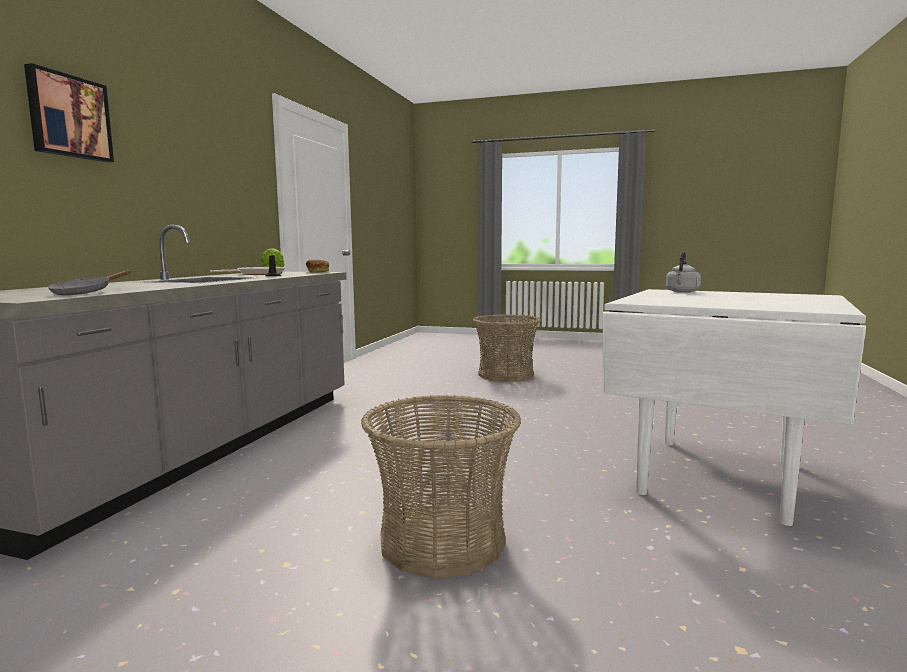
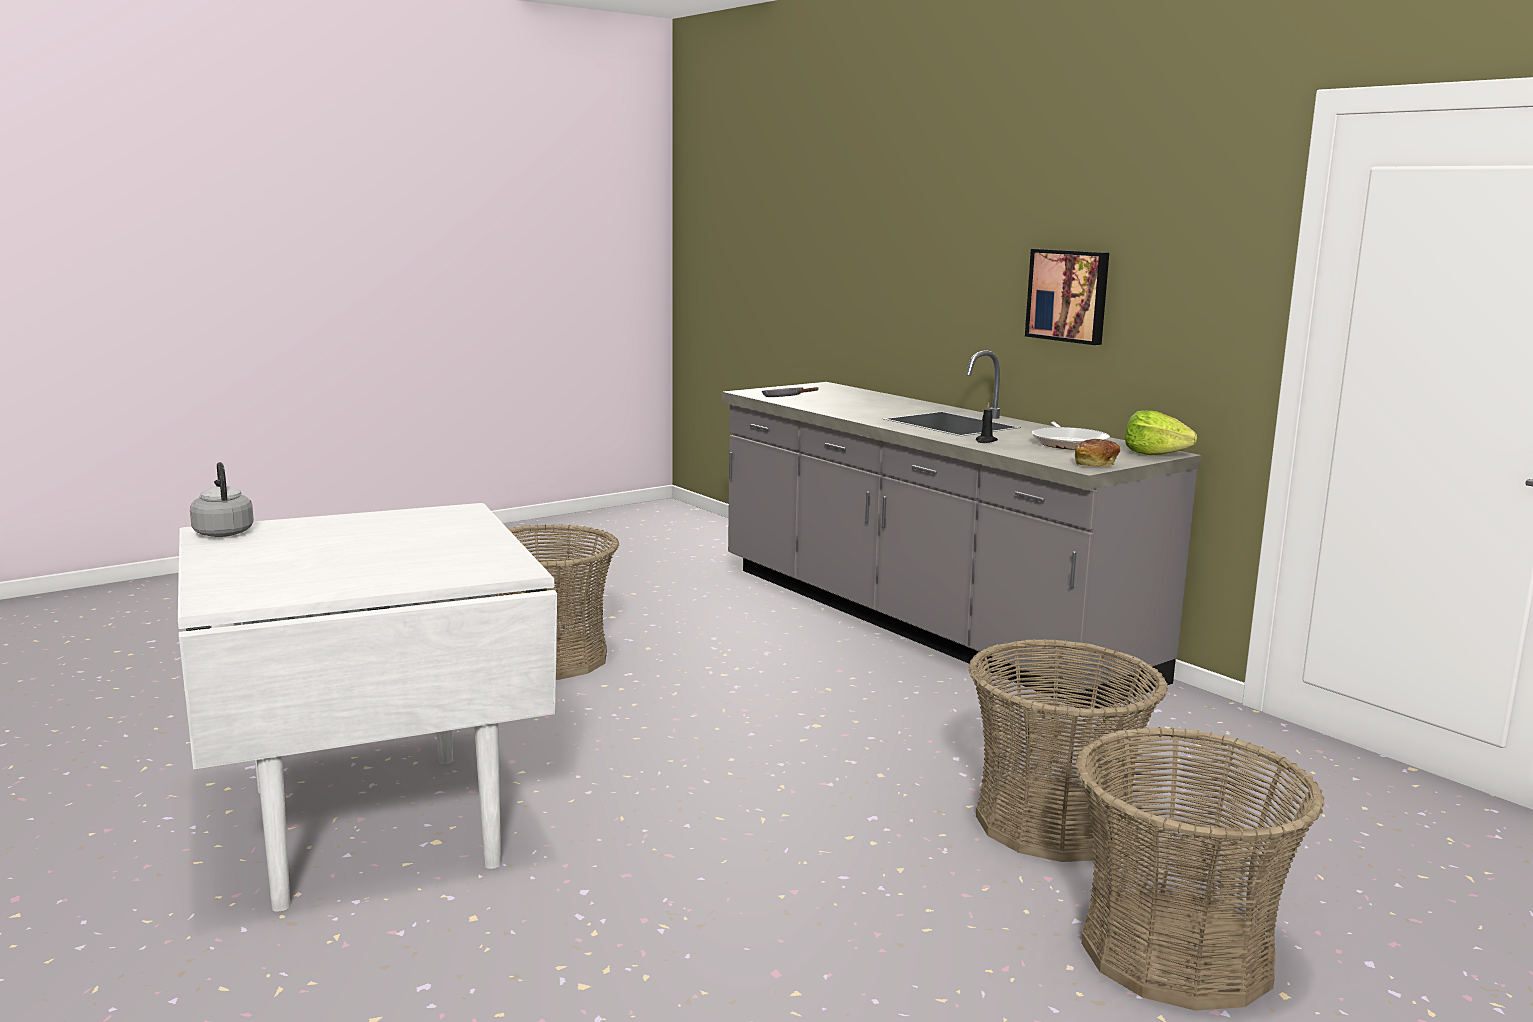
camera: 125 degrees right, 5 degrees up
(68, 117) = (952, 230): picture -> picture (1069, 295)
(453, 391) = (1053, 822): none -> basket
(682, 292) = (464, 568): grey kettle -> grey kettle (223, 532)

